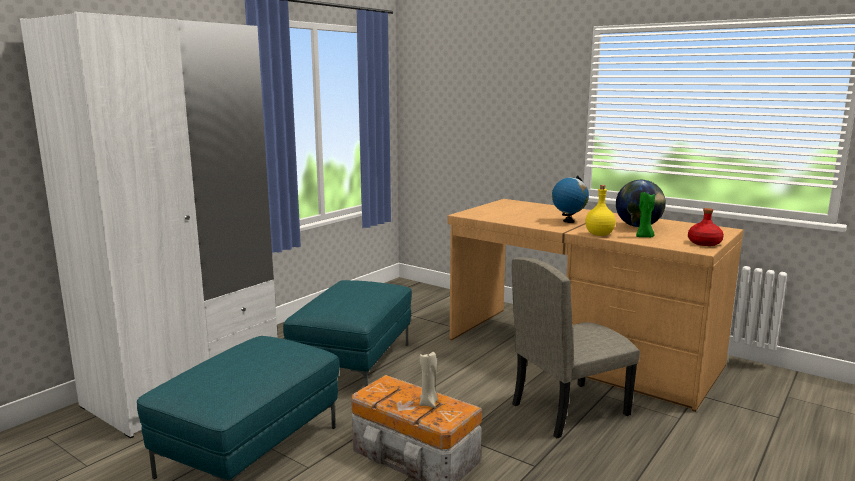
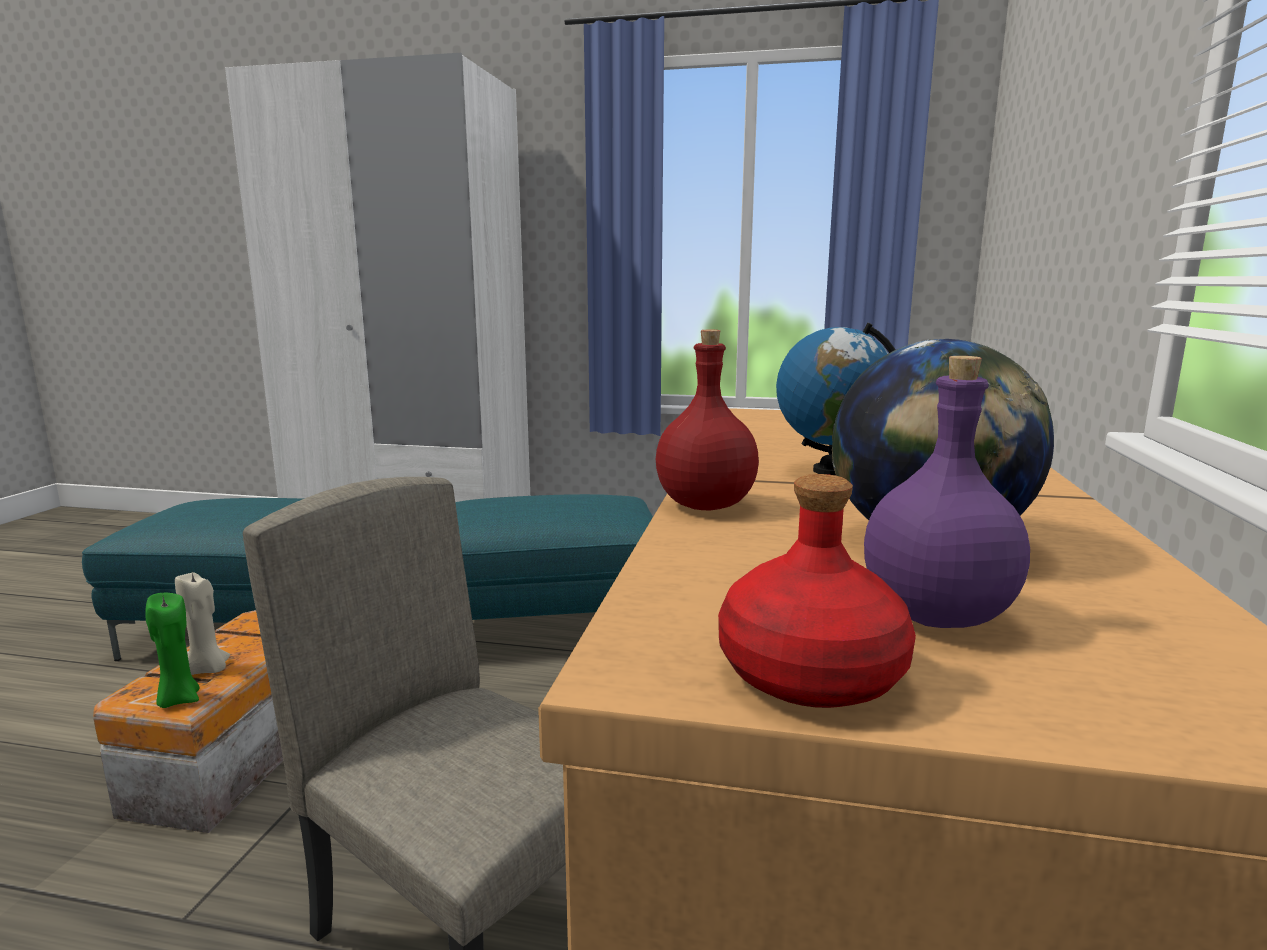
camera: 65 degrees right, 0 degrees up
(599, 234) = (707, 505): yellow bottle -> red bottle
(644, 237) = (765, 557): green candle -> green candle (178, 700)
(681, 234) = (936, 617): none -> purple bottle

